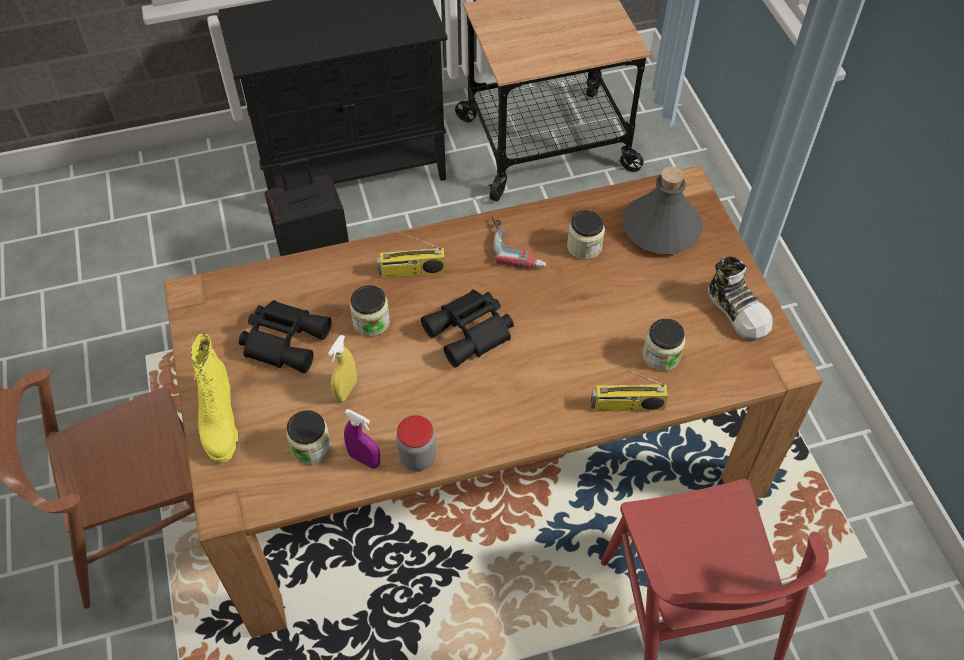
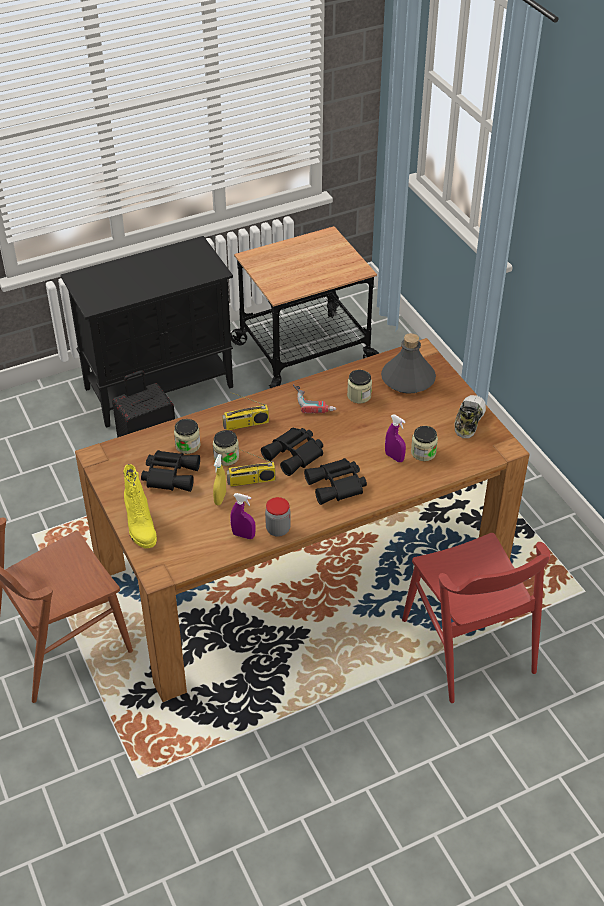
camera: 10 degrees left, 10 degrees down
(311, 447) = (206, 533): jar -> jar (188, 445)
(521, 395) = (337, 486): none -> black binoculars
(616, 357) = (394, 457): none -> purple spray bottle
(627, 406) = (407, 483): radio -> radio (251, 481)
(738, 311) = (468, 421): shoe -> shoe turned 120 degrees counterclockwise

